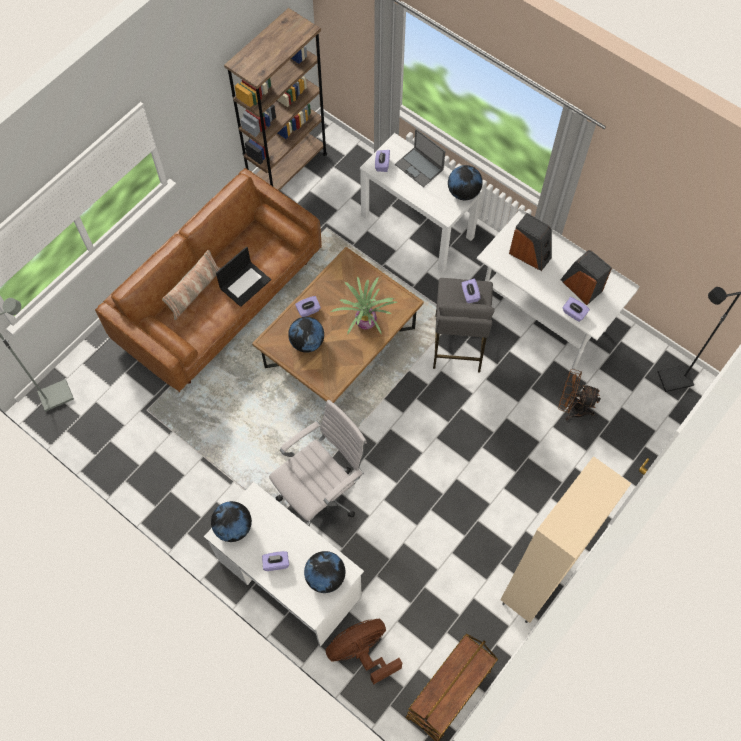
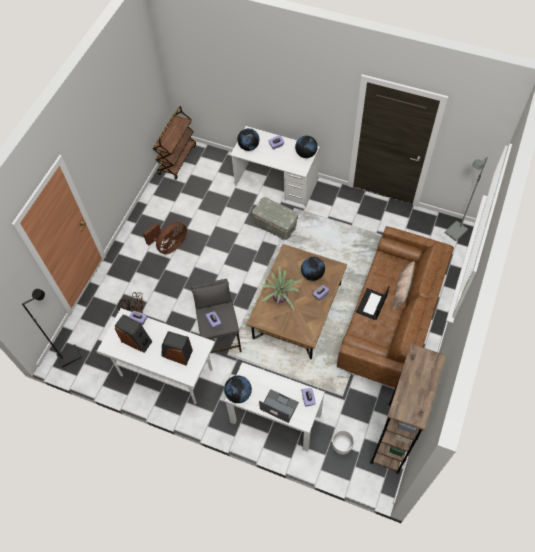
camera: 165 degrees right, 5 degrees down
(322, 493) = (275, 226): white office chair -> grey storage box
(351, 177) = (342, 446): none -> white planter
(362, 652) = (226, 163): brown fan -> brown fan (170, 246)
(534, 586) = (143, 215): beige cabinet -> none

